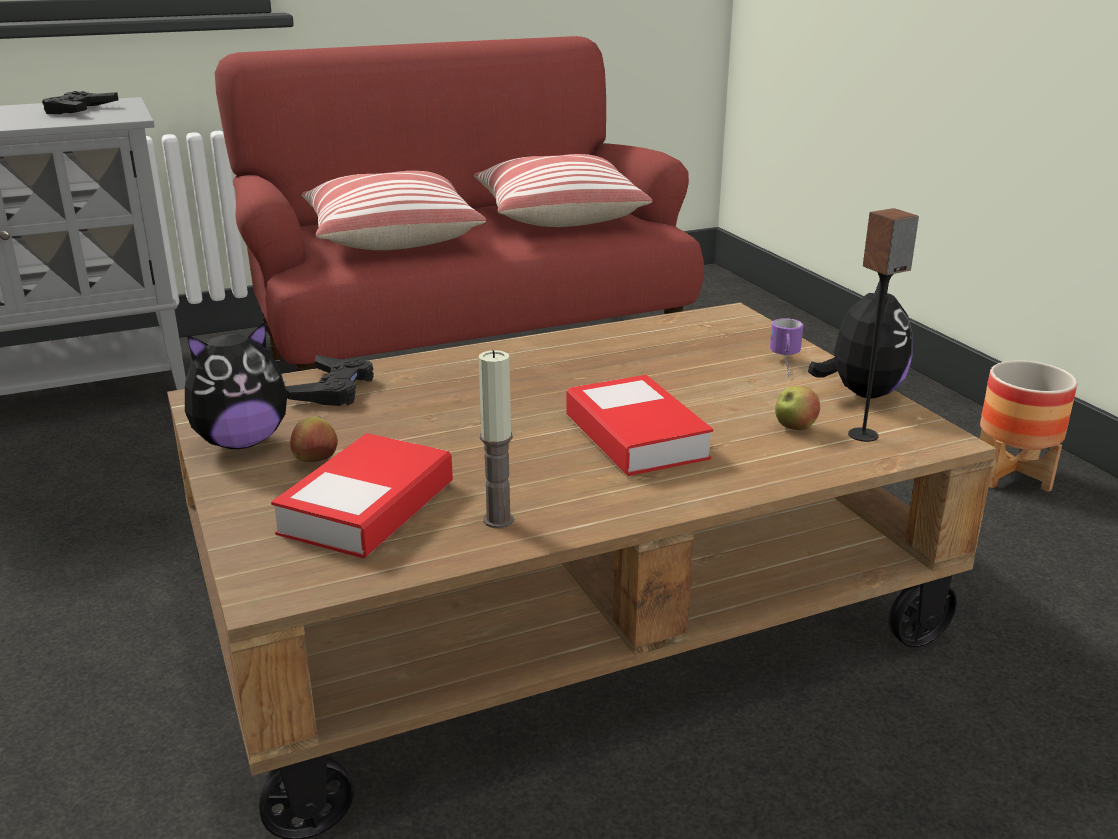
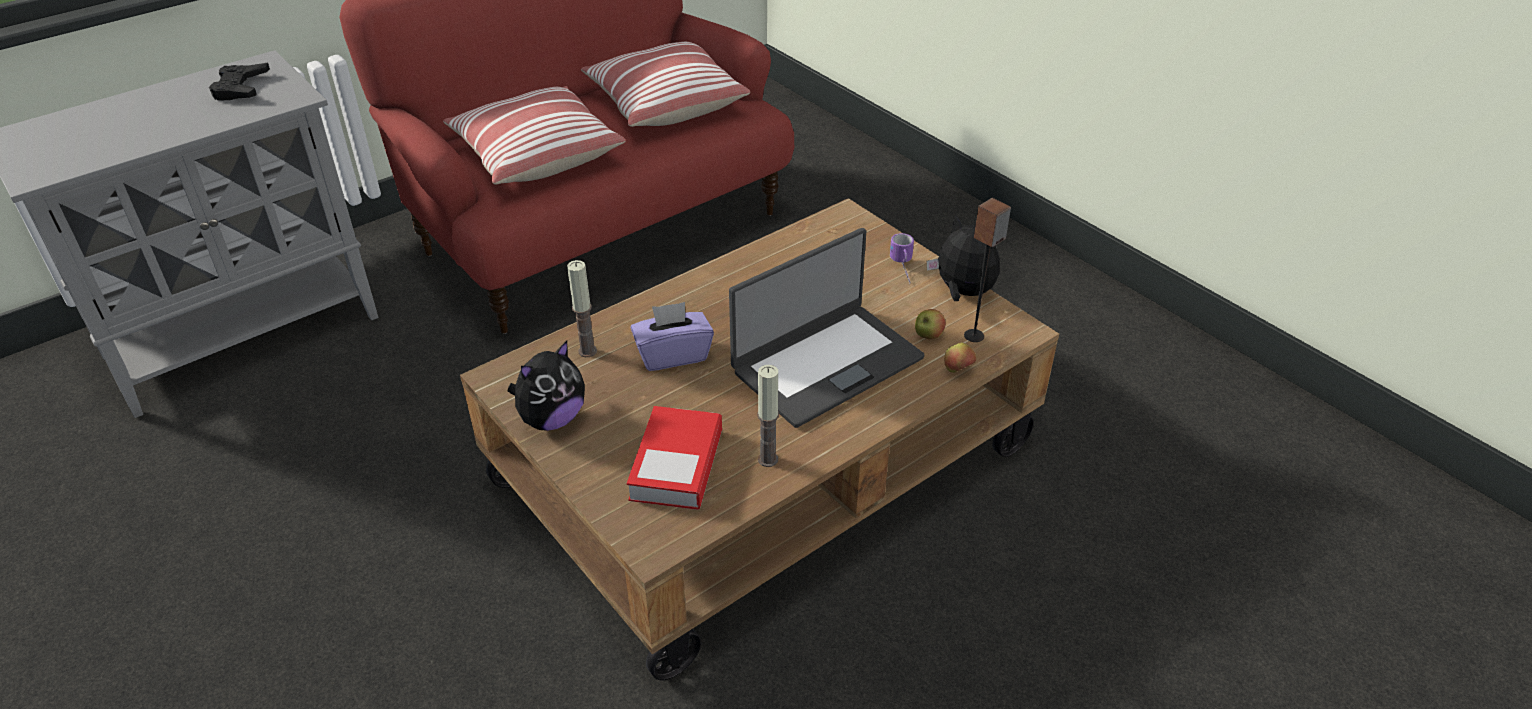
camera: 15 degrees left, 15 degrees up
(316, 462) = (617, 428): apple -> apple (958, 370)
(333, 389) = (587, 351): black game controller -> candle
(436, 405) = (673, 355): none -> purple tissue box
(635, 436) = (826, 363): book -> laptop
(860, 393) = (962, 292): plush toy -> plush toy turned 45 degrees counterclockwise
(1012, 475) = (1047, 290): planter -> none

